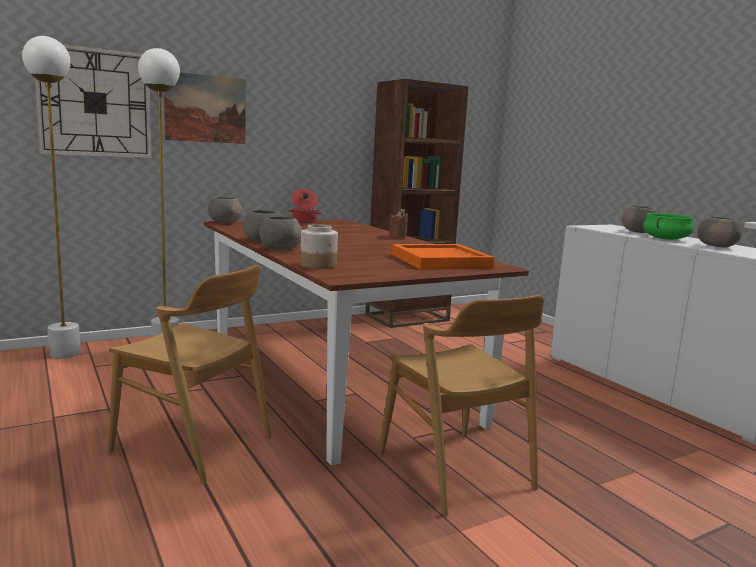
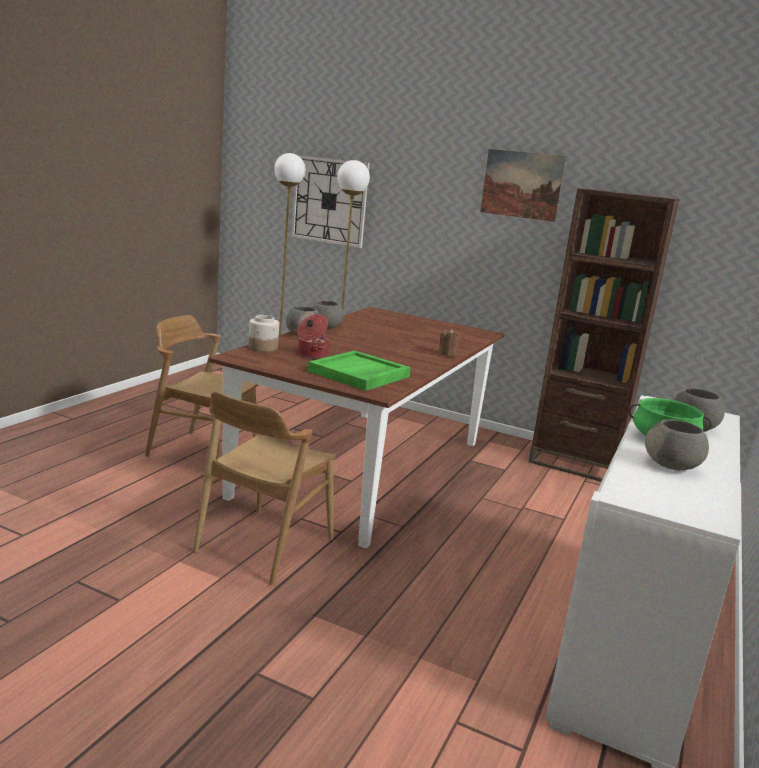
camera: 55 degrees right, 5 degrees up
(193, 445) = (202, 452): brown chair -> brown chair turned 120 degrees clockwise
(205, 108) = (408, 209): picture -> picture (522, 185)
(224, 222) = (377, 310): grey bowl -> none
(304, 222) = (440, 325): cooking pot -> cooking pot (311, 355)
(441, 261) = (359, 374): orange tray -> green tray

